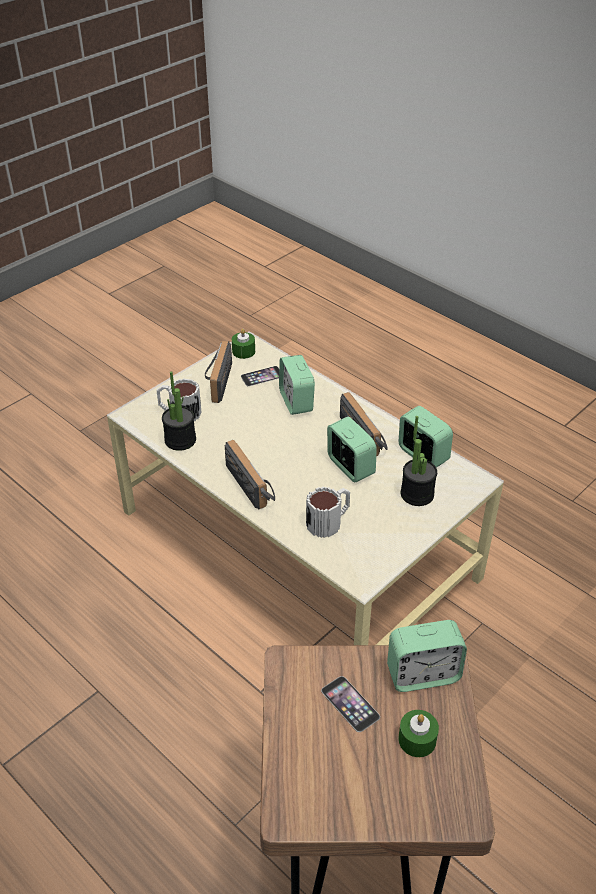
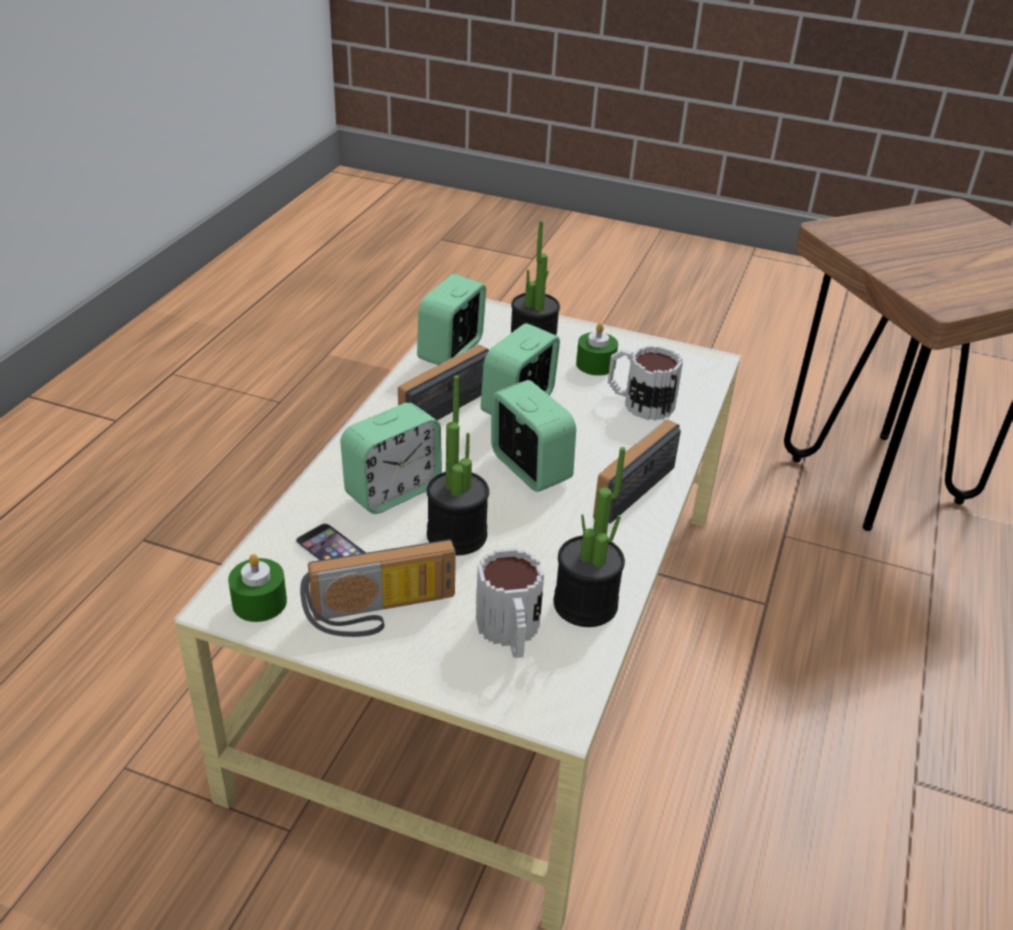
camera: 115 degrees left, 5 degrees down
(251, 413) = (457, 535): none -> potted plant
(350, 703) = (936, 266): phone -> none
(417, 740) = (925, 232): green candle -> green candle (595, 364)
(423, 674) = (857, 237): alarm clock -> alarm clock (529, 468)

